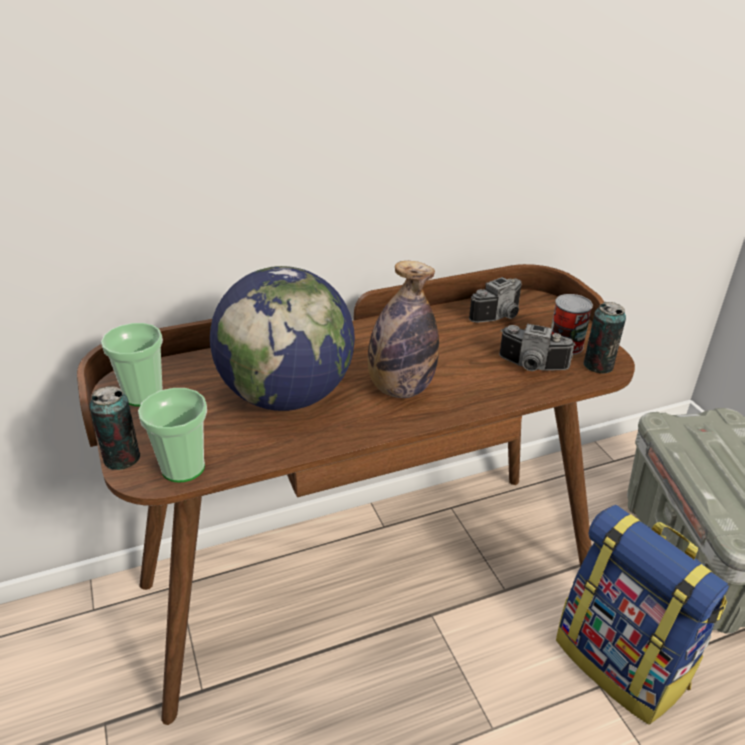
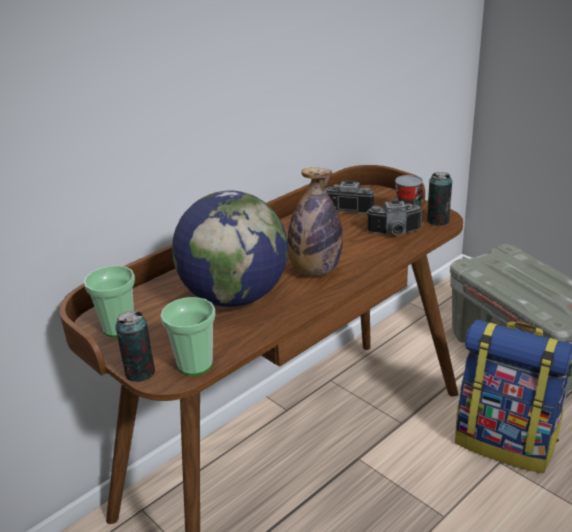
camera: 20 degrees left, 5 degrees down
(500, 317) = (350, 207): camera -> camera turned 105 degrees counterclockwise

